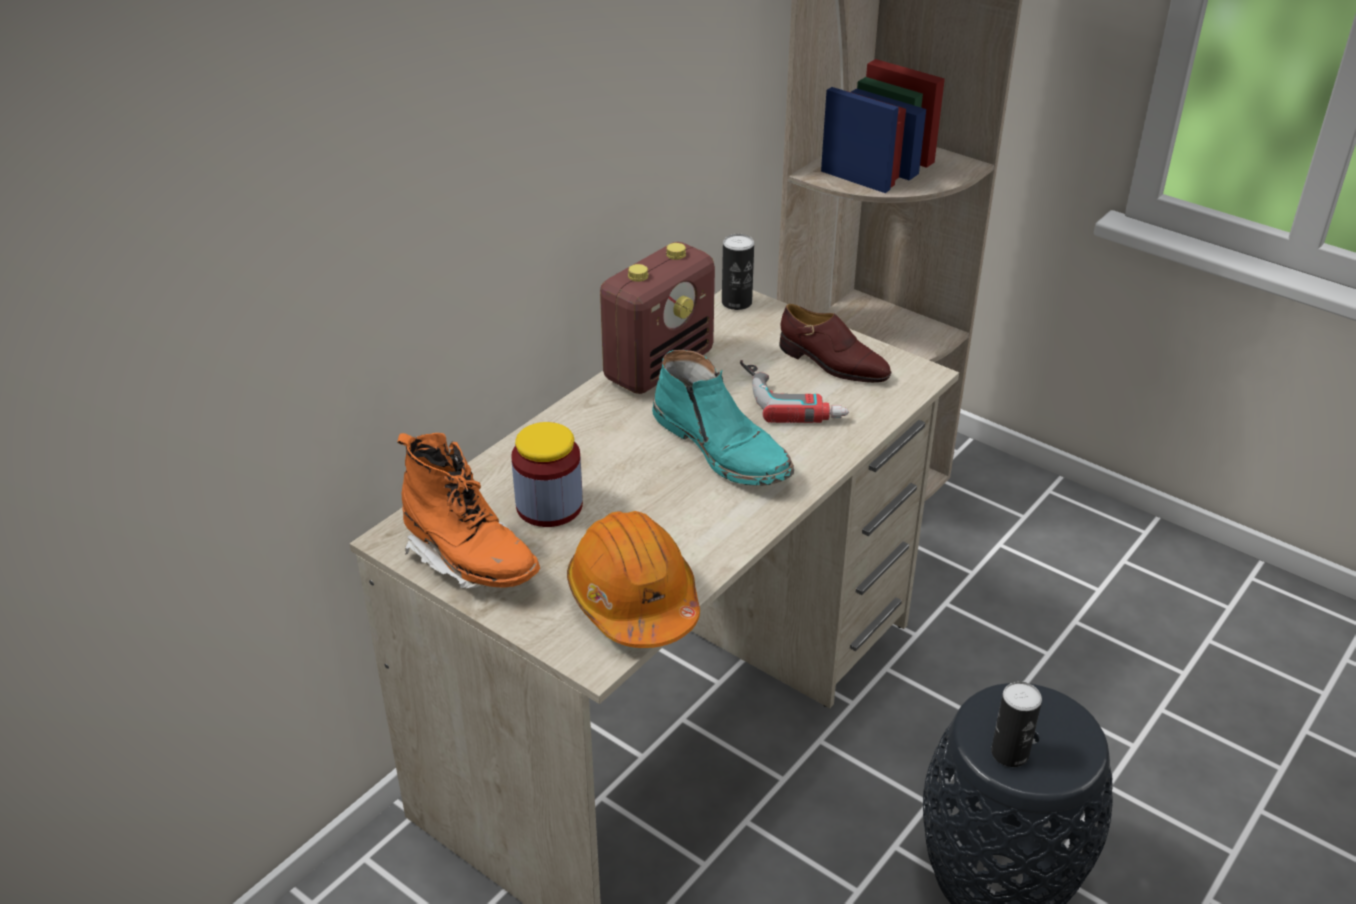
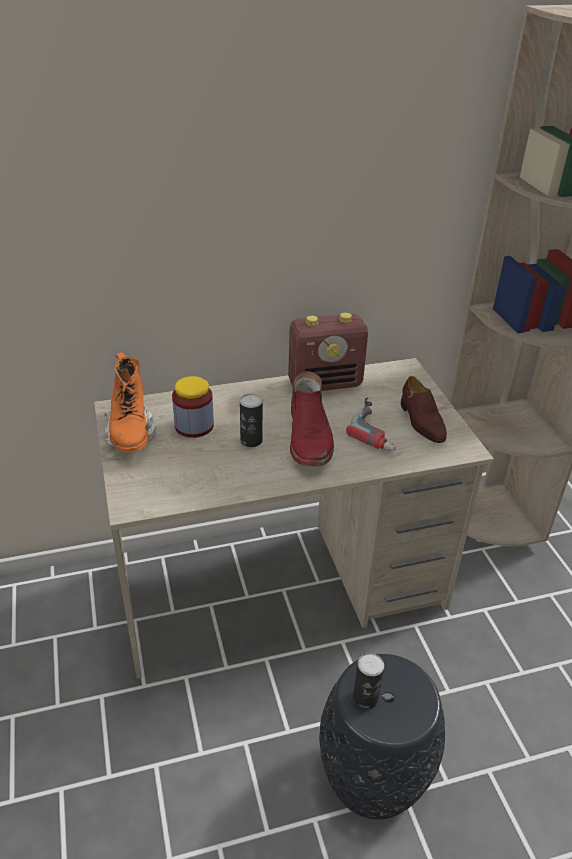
camera: 35 degrees right, 0 degrees up
(633, 600) = (178, 489): orange hard hat -> none
(723, 448) = (310, 438): turquoise boot -> red boot
(736, 302) = (404, 369): can -> can (251, 440)

